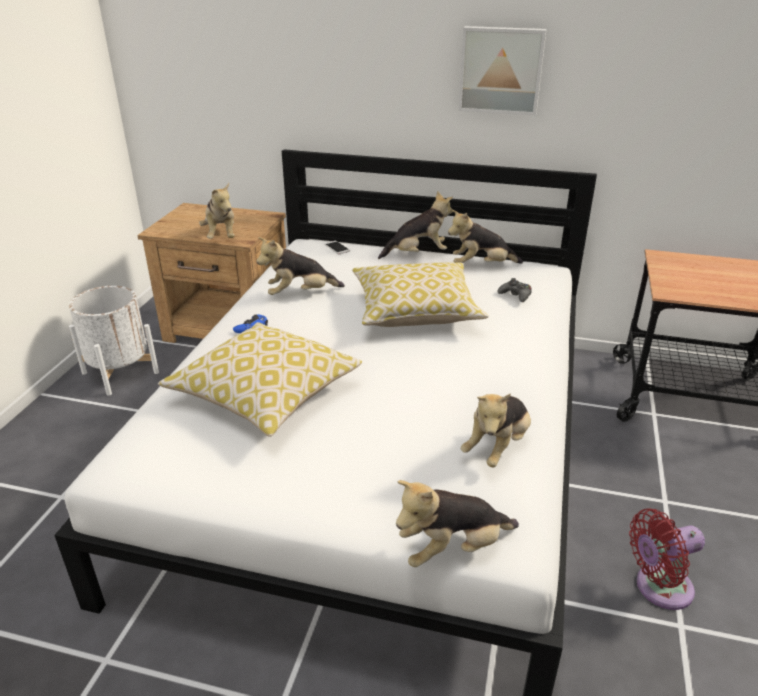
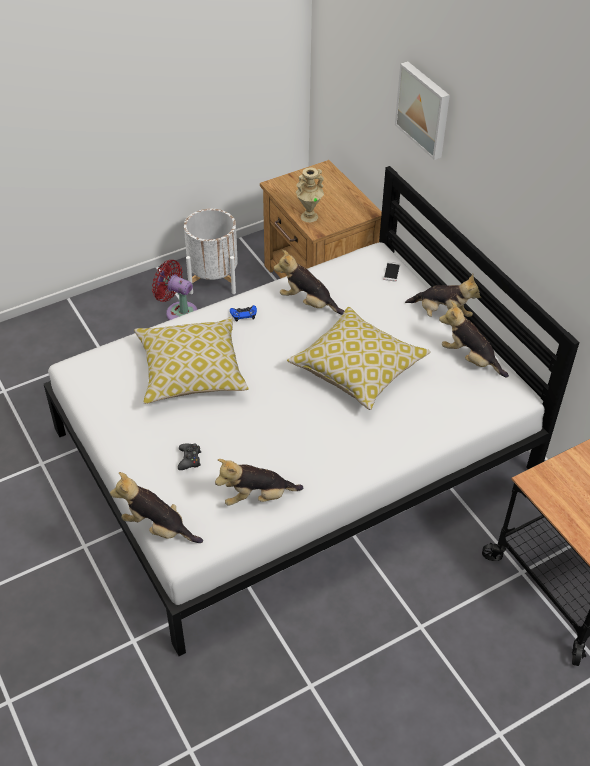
camera: 45 degrees right, 15 degrees up
(221, 236) = (309, 216): plush toy -> beige vase
(501, 70) = (536, 206): picture -> picture (424, 109)
(515, 295) = (444, 403): black game controller -> black game controller (189, 459)
(658, 588) = (331, 660): red fan -> red fan (179, 312)

